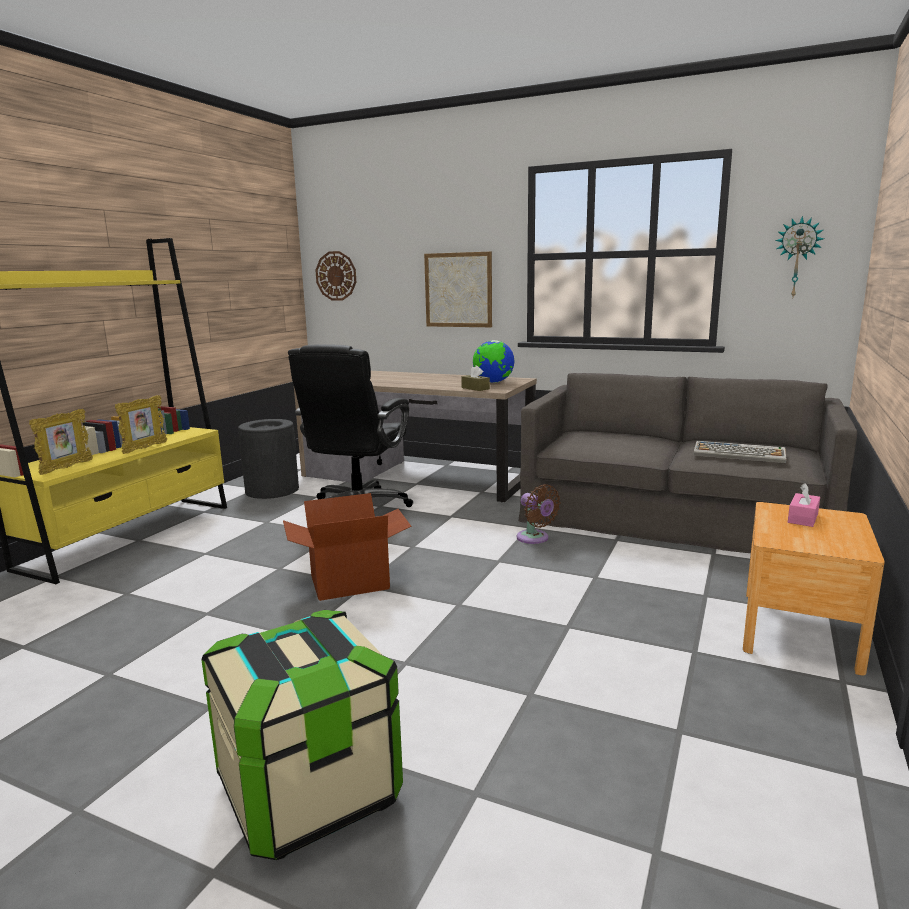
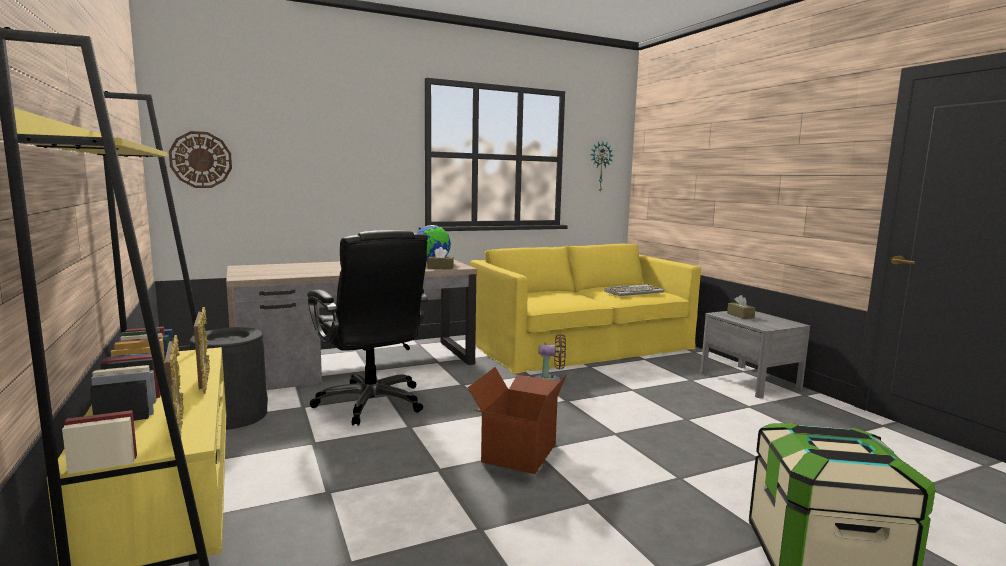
camera: 50 degrees left, 5 degrees down
(458, 289) = (358, 179): picture -> none
(674, 515) = (581, 345): grey sofa -> yellow sofa
(799, 630) = (749, 381): brown nightstand -> grey nightstand
(803, 518) = (740, 315): pink tissue box -> brown tissue box

